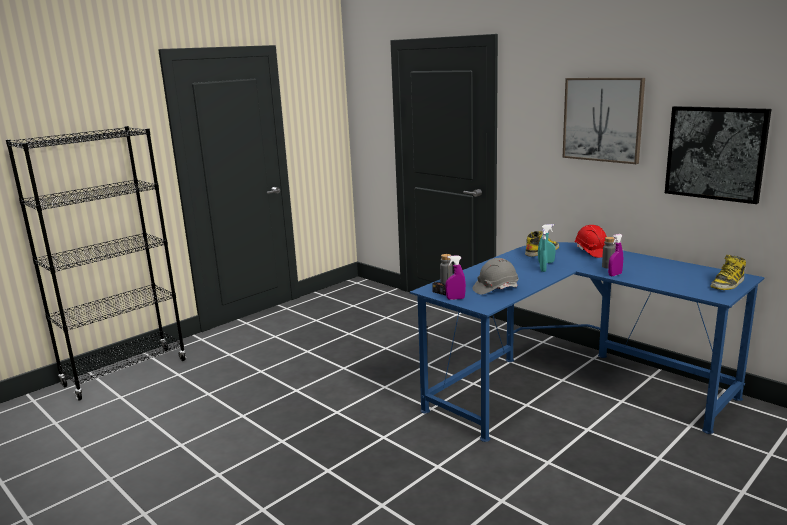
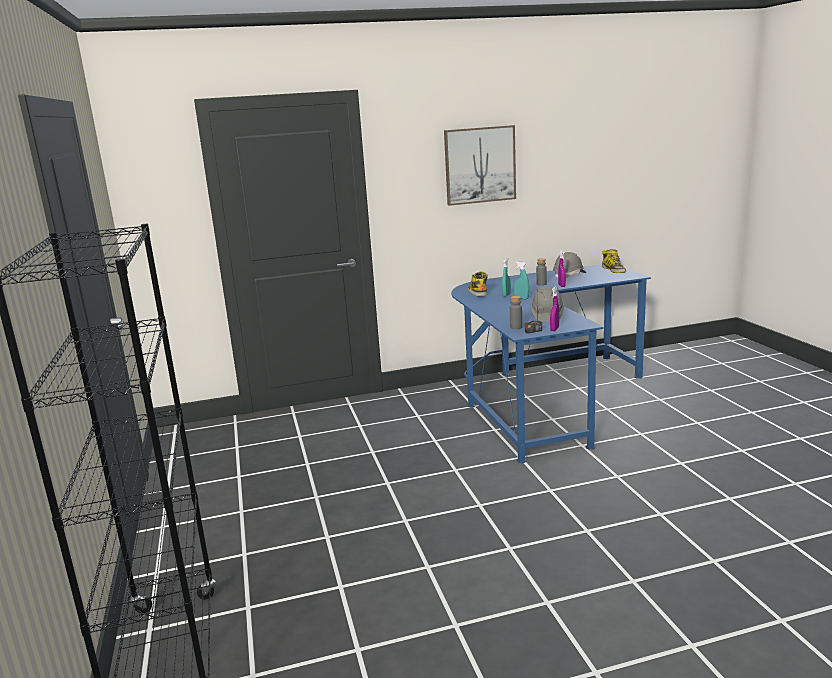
camera: 60 degrees left, 0 degrees up
(591, 252) = (501, 282): red hard hat -> none
(664, 270) = (569, 275): none -> grey hard hat
(715, 153) = (569, 179): picture -> none

